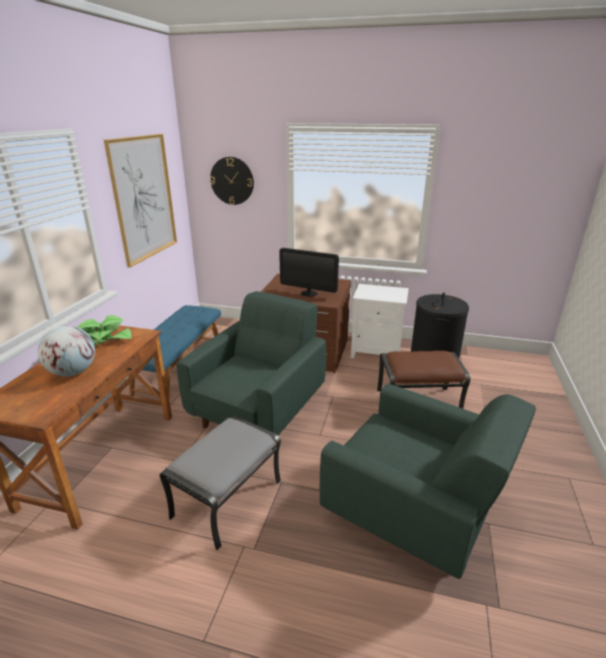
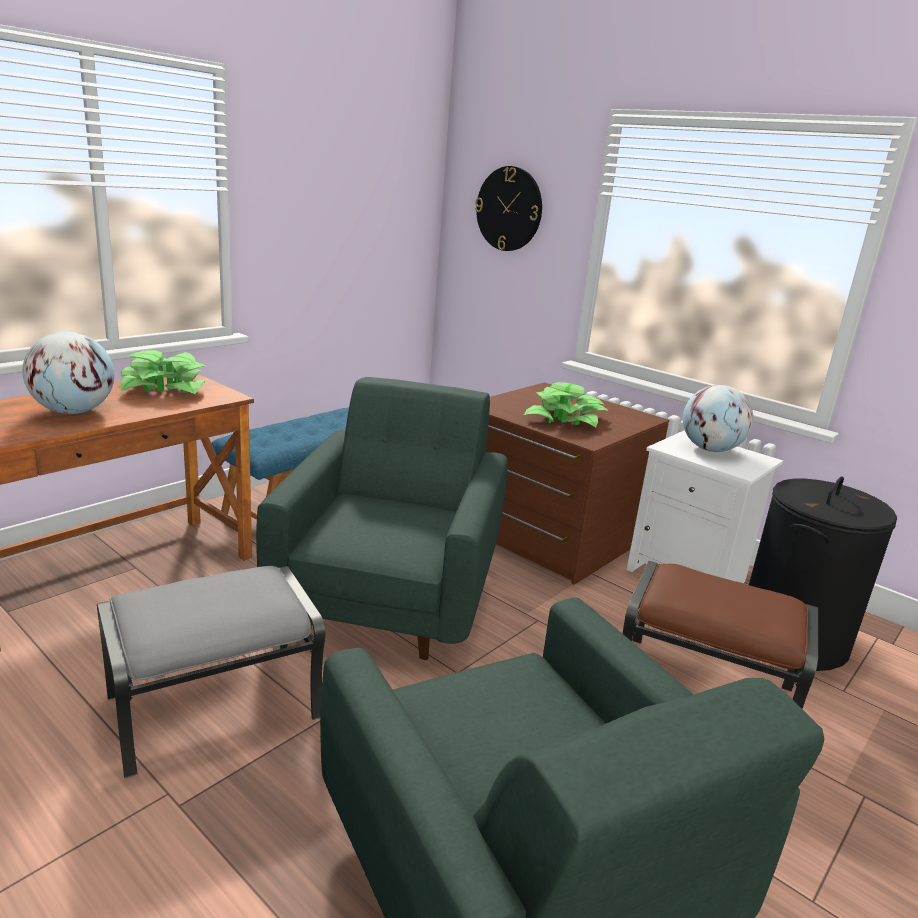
camera: 25 degrees right, 5 degrees down
(144, 198) = (345, 208): picture -> none
(259, 409) = (391, 594): green armchair -> green armchair turned 45 degrees counterclockwise
(309, 293) = (565, 419): monitor -> potted plant
(378, 291) = (710, 449): none -> globe

